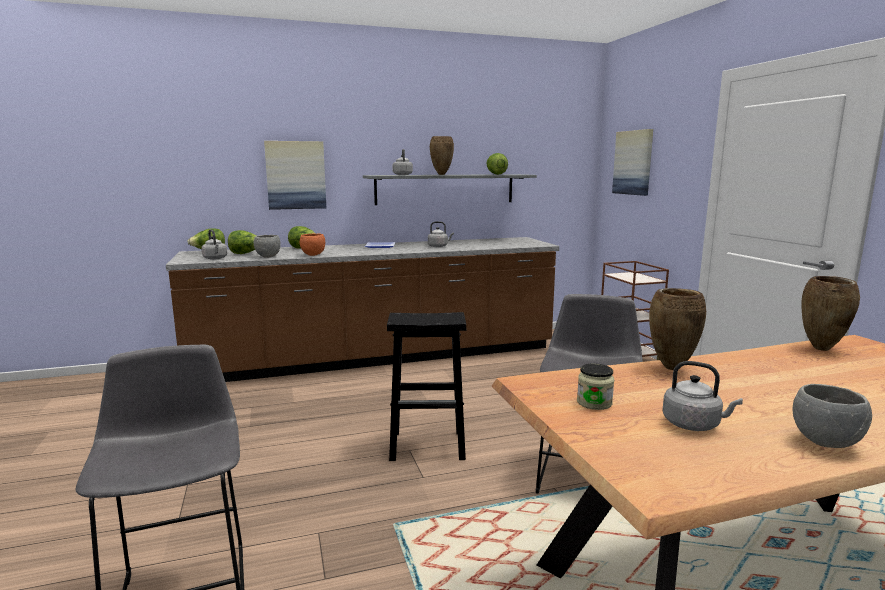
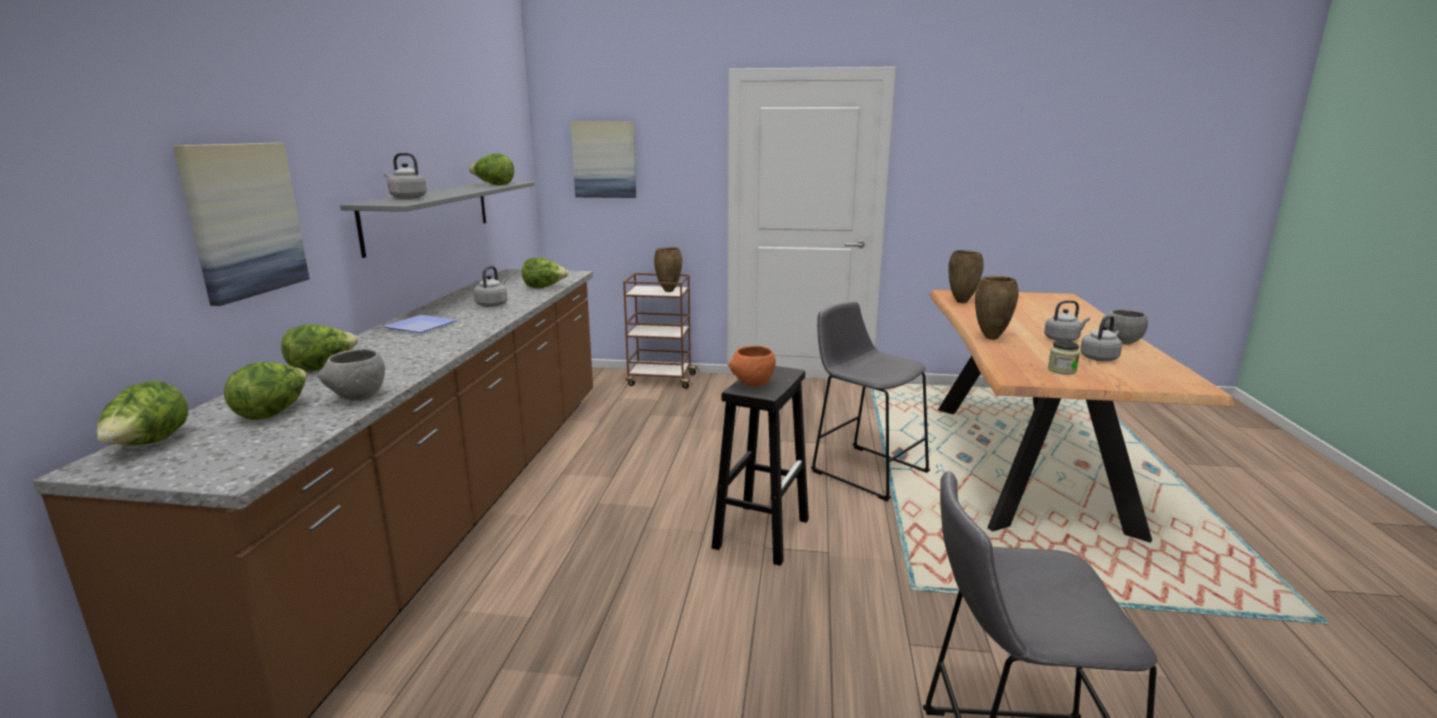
camera: 65 degrees left, 5 degrees up
(215, 258) = (276, 441): grey kettle -> grey kettle (1063, 339)
(313, 255) = (413, 368): orange bowl -> orange bowl (752, 385)
(441, 174) = (439, 191): brown vase -> brown vase (668, 291)
(493, 246) = (544, 287): none -> lettuce

